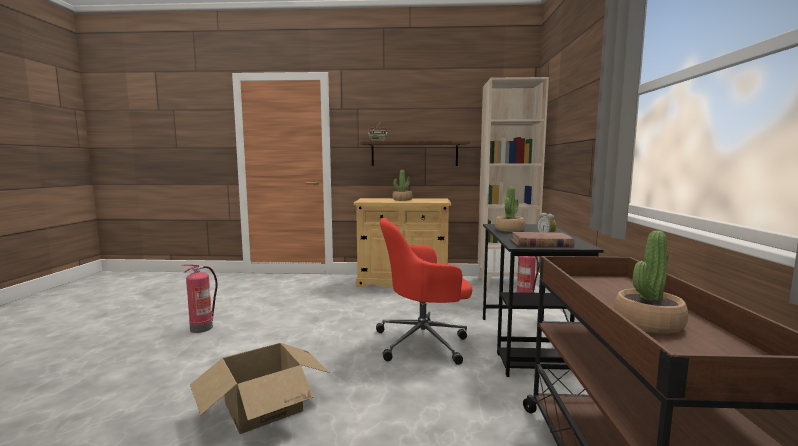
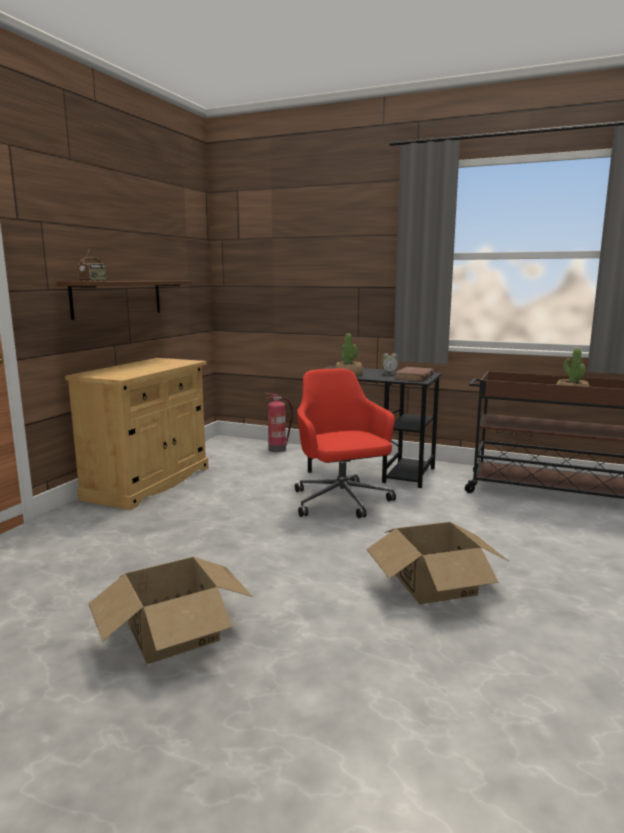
camera: 70 degrees left, 5 degrees up
(202, 328) = (173, 632): fire extinguisher -> cardboard box
(402, 200) = (139, 367): potted plant -> none
(424, 342) = (341, 502): red office chair -> red office chair turned 150 degrees clockwise
(506, 283) = (225, 445): beige bookcase -> none

